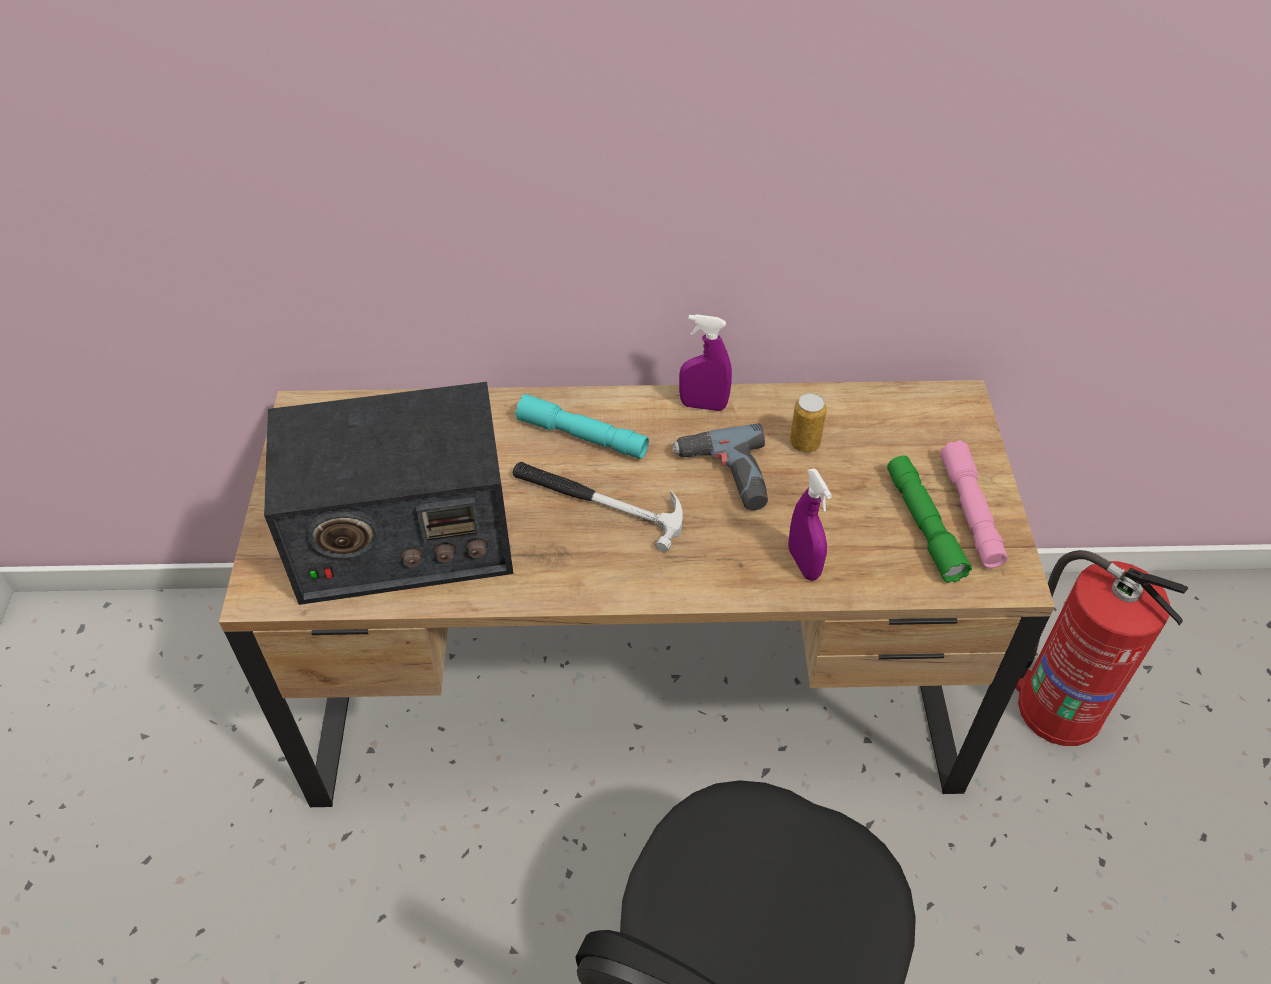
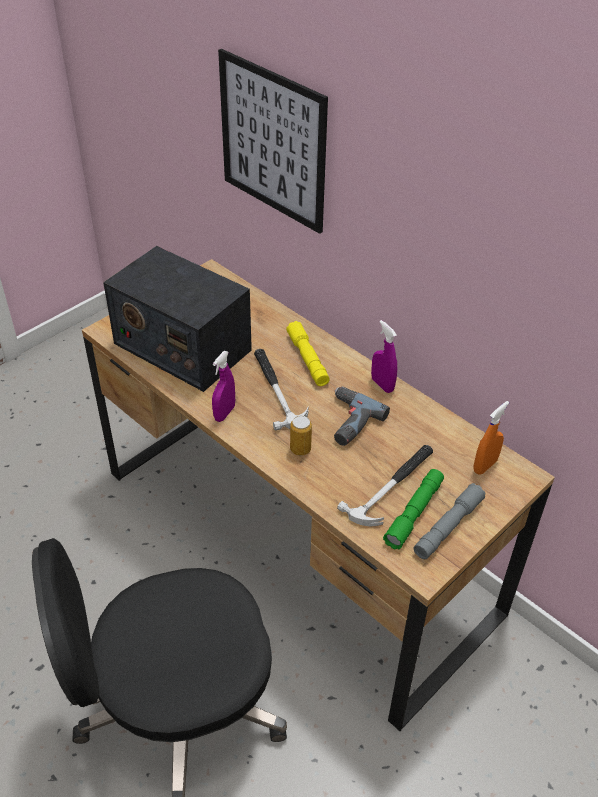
camera: 45 degrees right, 5 degrees down
(374, 137) = (272, 142): none -> picture
(582, 436) = (307, 359): turquoise flashlight -> yellow flashlight
(803, 563) = (330, 483): purple spray bottle -> purple spray bottle (224, 413)
(804, 443) = (408, 435): can -> can (300, 449)
(866, 513) = (392, 486): none -> hammer
(915, 418) = (485, 466): none -> orange spray bottle
(970, 512) = (448, 527): pink flashlight -> grey flashlight
(1057, 707) = (512, 743): fire extinguisher -> none

